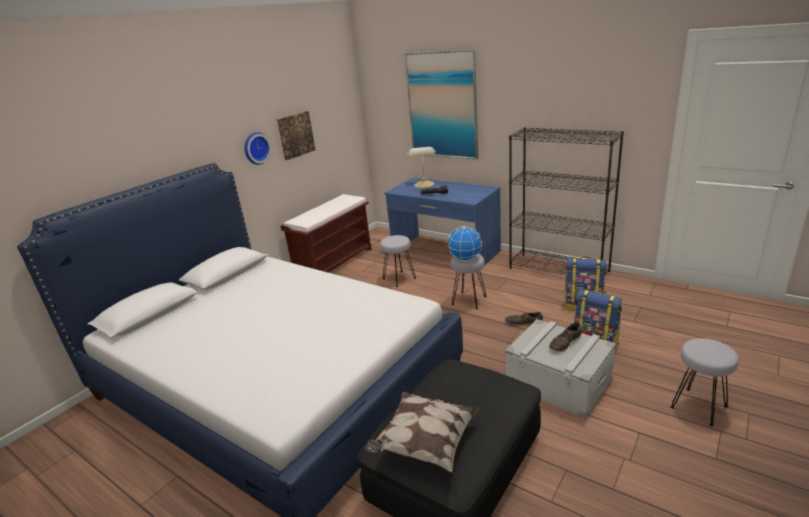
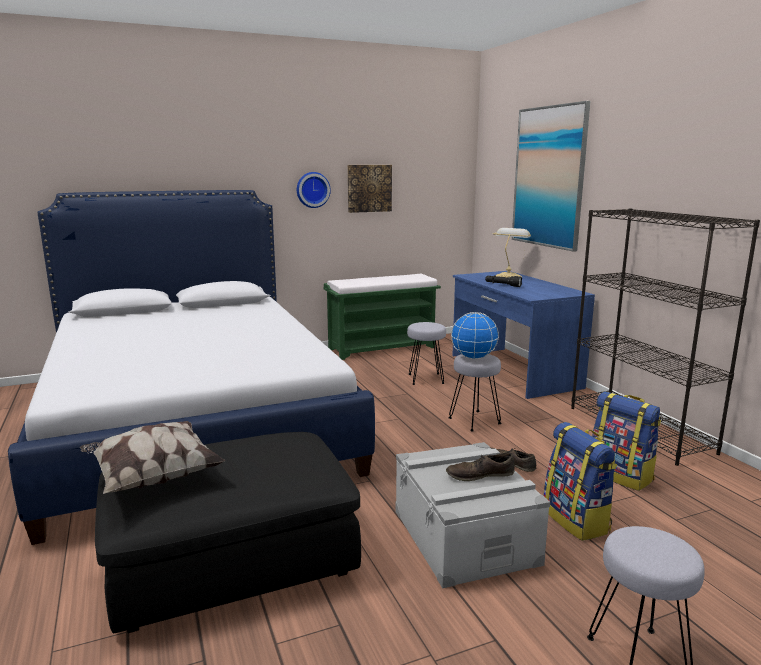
camera: 30 degrees right, 10 degrees down
(335, 262) = (382, 348): brown bench -> green bench

